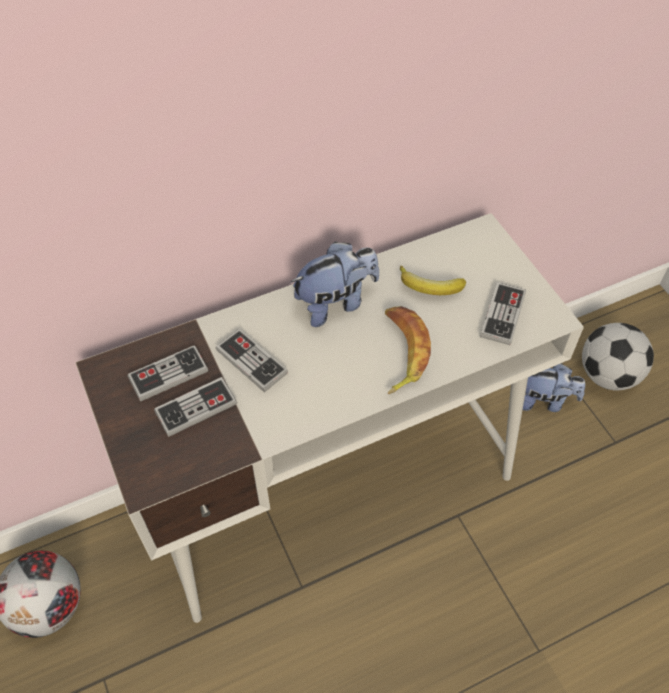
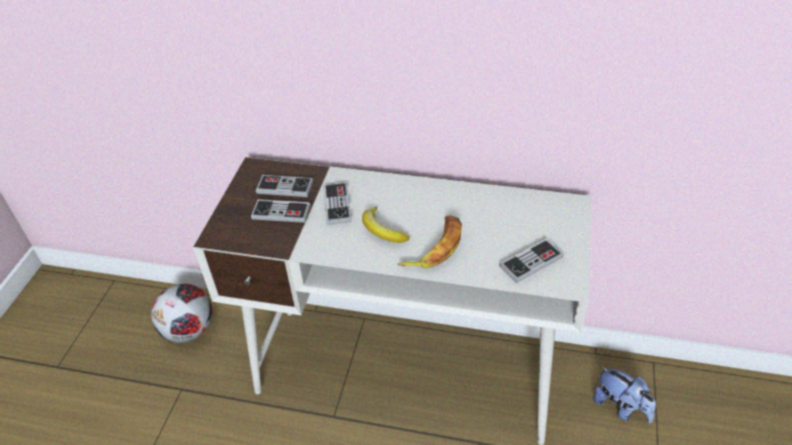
camera: 40 degrees right, 10 degrees down
(336, 303) = (422, 198): plush toy -> none
(430, 287) = (495, 220): banana -> banana (382, 230)
(608, 375) = (697, 421): football -> none

